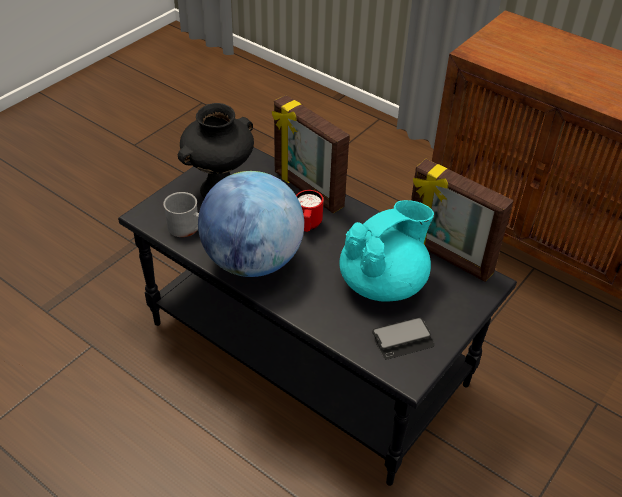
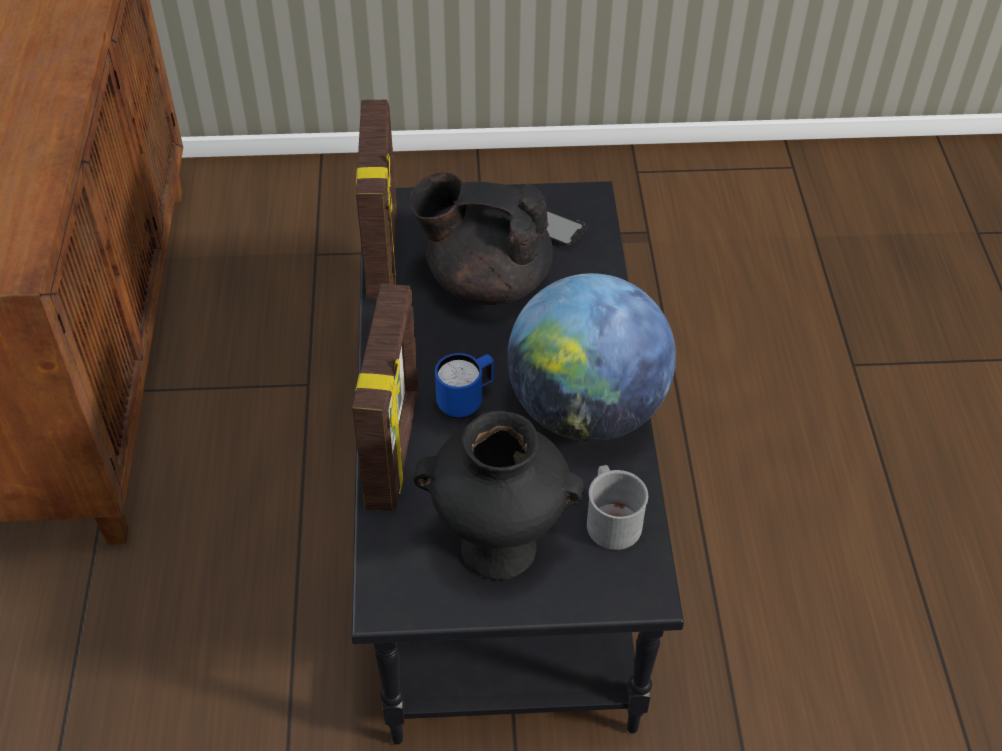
camera: 130 degrees left, 5 degrees up
(308, 226) = (466, 401): red mug -> blue mug
(383, 283) = (486, 280): turquoise teapot -> black teapot

